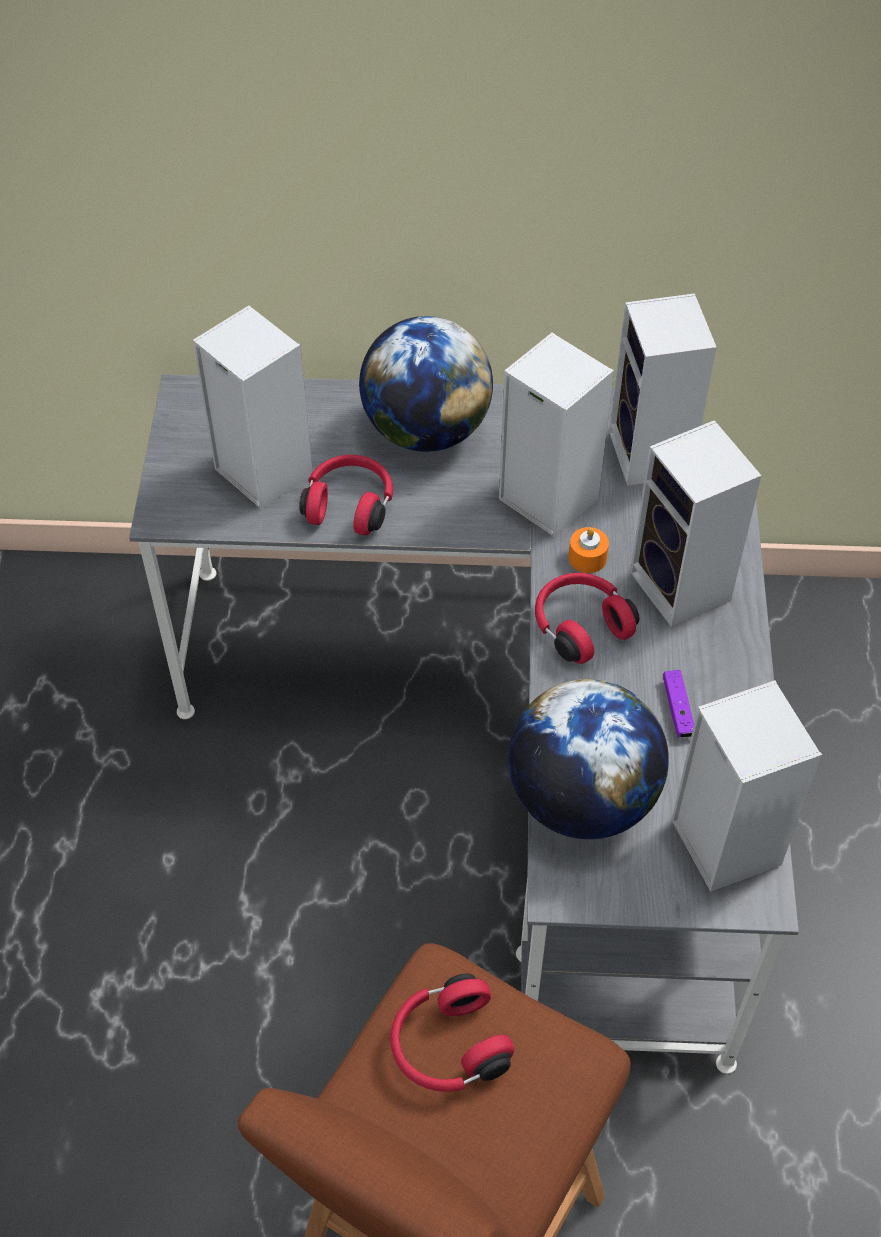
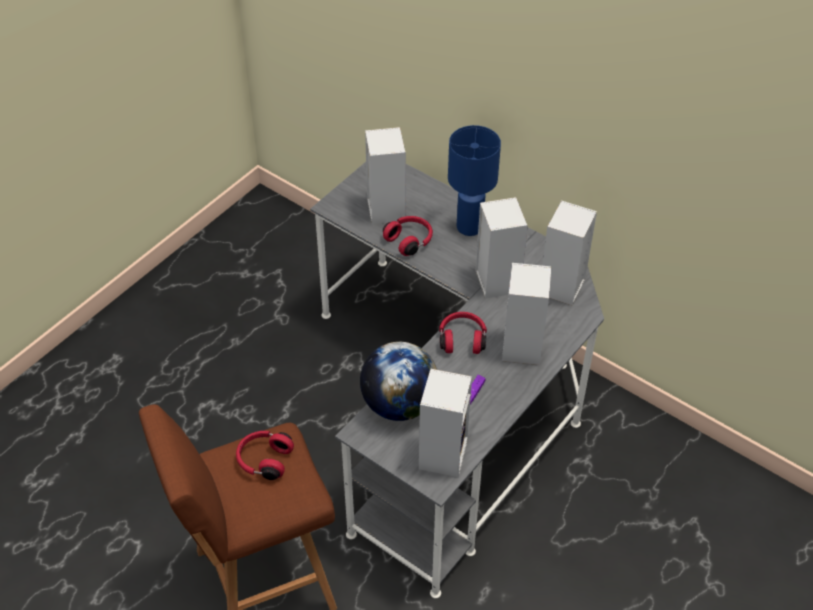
camera: 35 degrees right, 5 degrees down
(426, 430) = (470, 227): globe -> blue table lamp
(587, 558) = (491, 314): orange candle -> none

